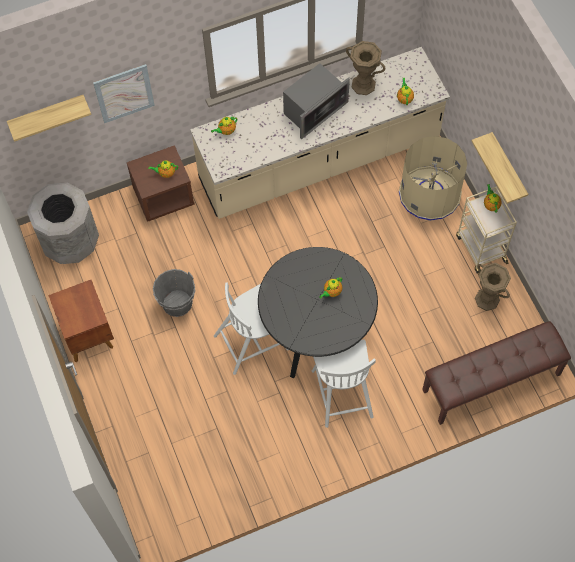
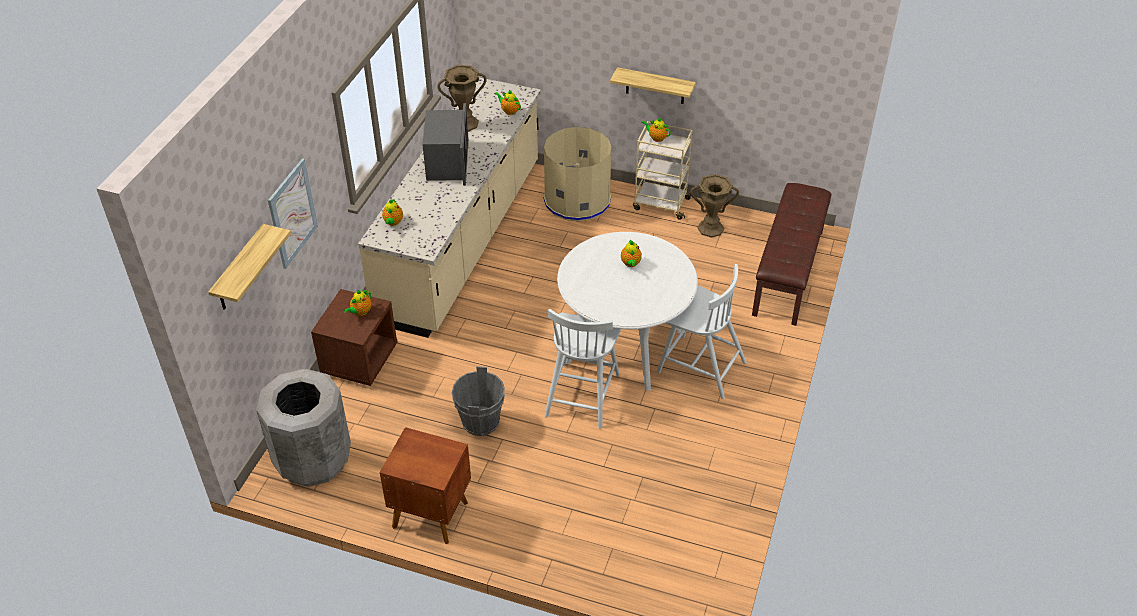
camera: 50 degrees left, 20 degrees down
(316, 333) = (624, 346): black dining table -> white dining table

